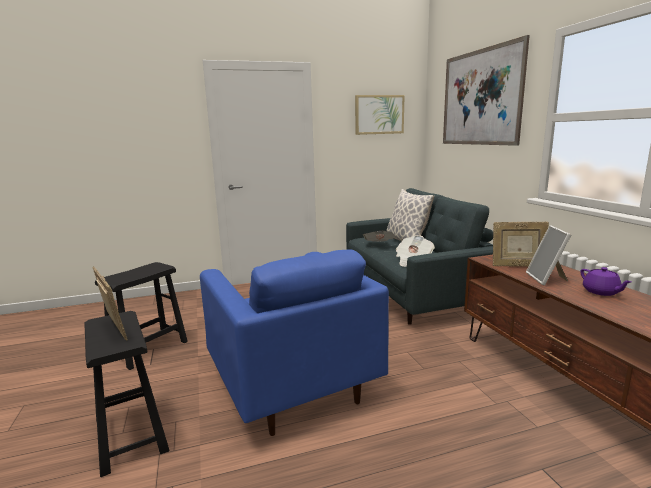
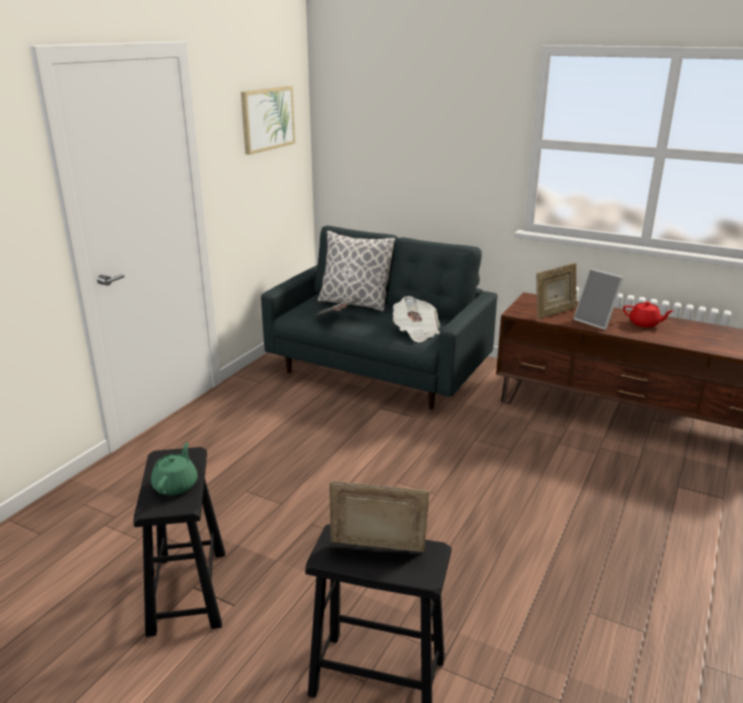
camera: 45 degrees left, 10 degrees up
(132, 275) = (176, 485): none -> green teapot
(291, 385) = (435, 529): blue armchair -> none
(480, 98) = (424, 104): picture -> none
(601, 292) = (644, 324): purple teapot -> red teapot

